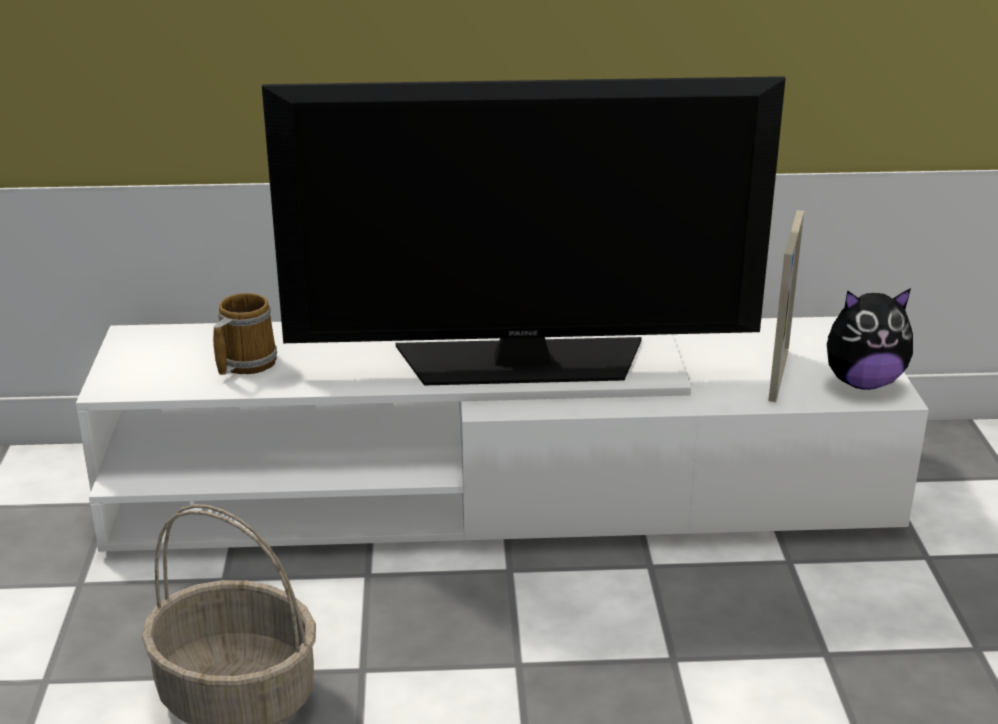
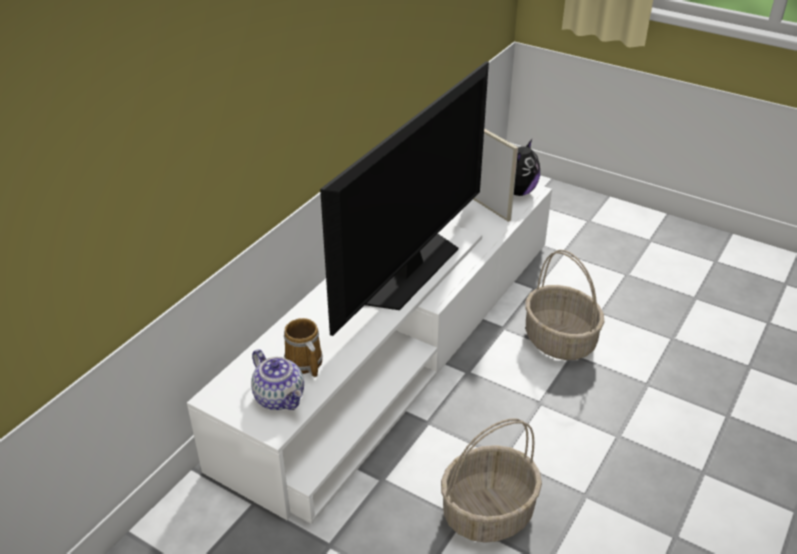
camera: 55 degrees left, 10 degrees up
(167, 371) = (280, 397): none -> teapot
(692, 634) = (560, 341): none -> basket

